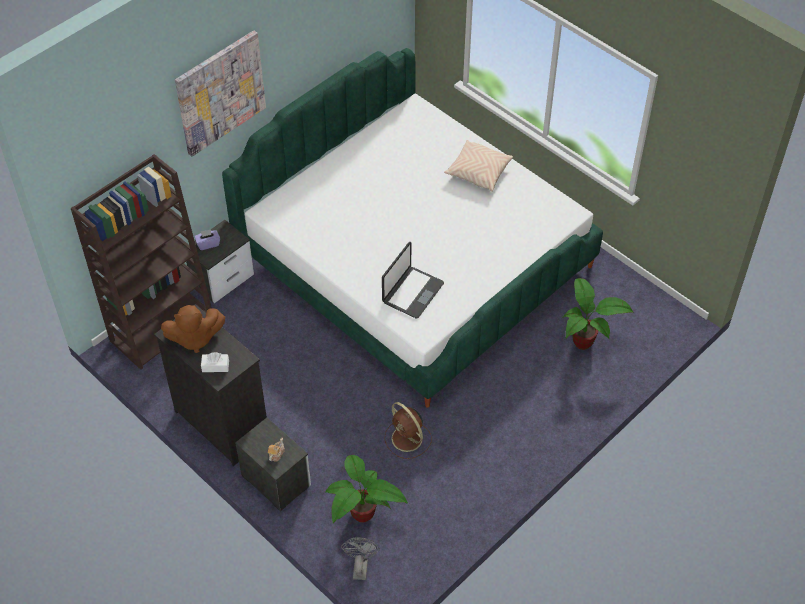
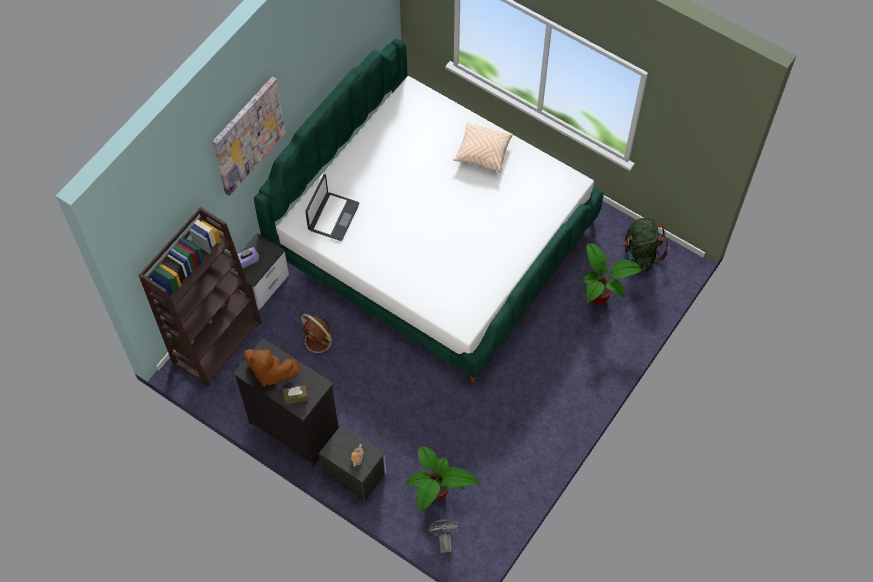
camera: 10 degrees left, 10 degrees up
(194, 338) = (270, 372): brown plush toy -> brown plush toy turned 45 degrees clockwise
(215, 366) = (295, 396): white tissue box -> brown tissue box
(408, 439) = (462, 415): brown fan -> brown fan (319, 341)
(412, 292) = (447, 286): laptop -> laptop (333, 217)
(636, 307) = (640, 254): none -> green backpack

